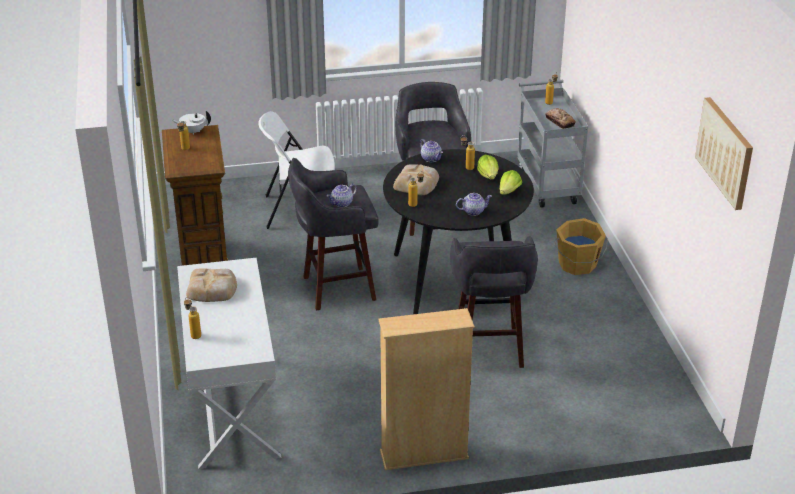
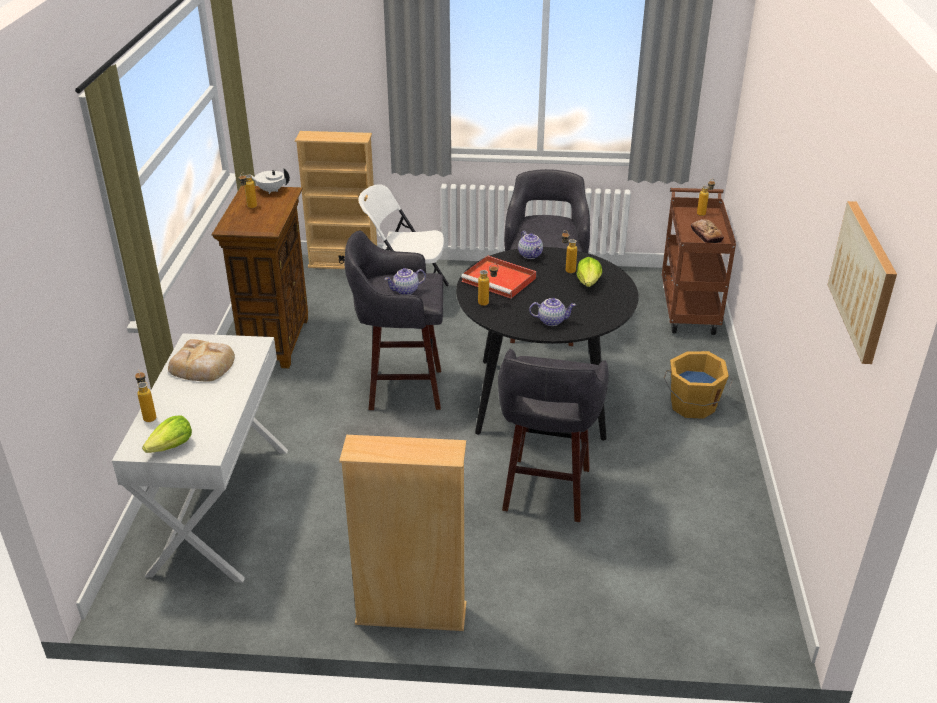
camera: 15 degrees right, 0 degrees up
(229, 186) = (343, 263): none -> beige bookcase
(417, 183) = (500, 280): bread -> red tray
(509, 191) = (605, 304): lettuce -> lettuce (171, 447)
(547, 186) = (688, 310): grey cart -> brown cart

